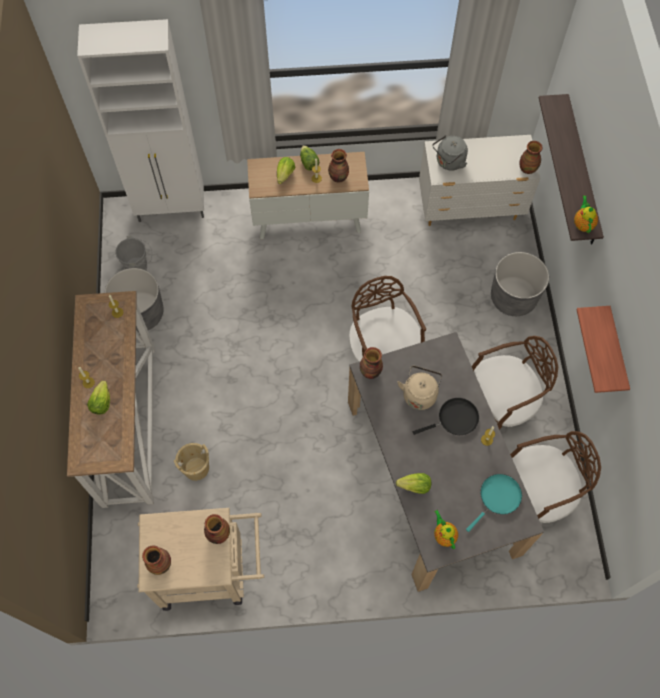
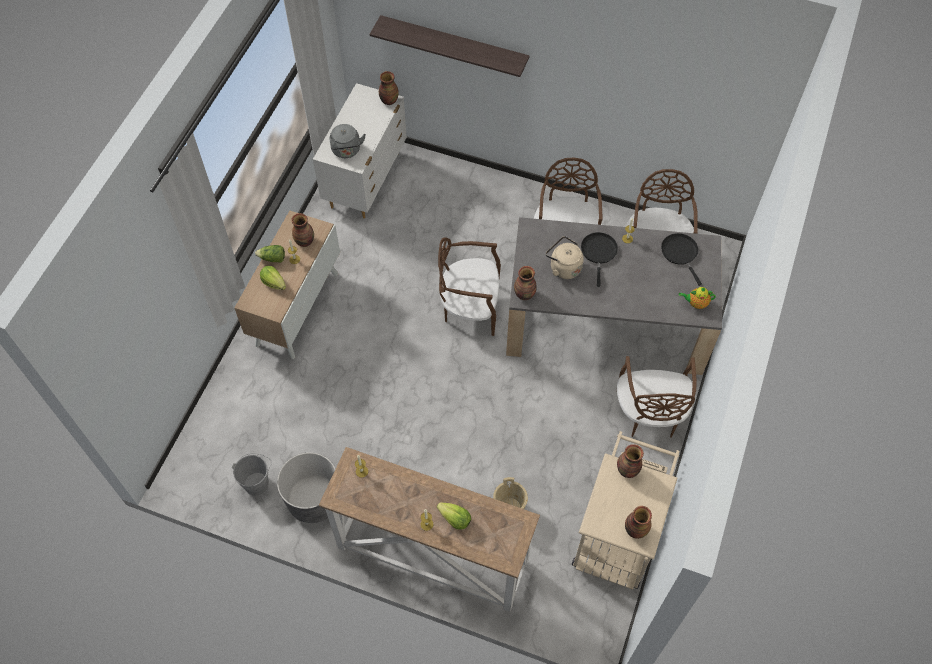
camera: 65 degrees left, 5 degrees down
(172, 209) = (208, 425): white cabinet -> none
(348, 556) = (649, 414): none -> brown chair
(415, 486) = (645, 306): lettuce -> none
(498, 498) = (680, 253): turquoise frying pan -> black frying pan
(513, 298) = (472, 189): grey planter -> none
(583, 224) = (510, 62): teapot -> none
(615, 353) = (618, 106): shelf -> none

